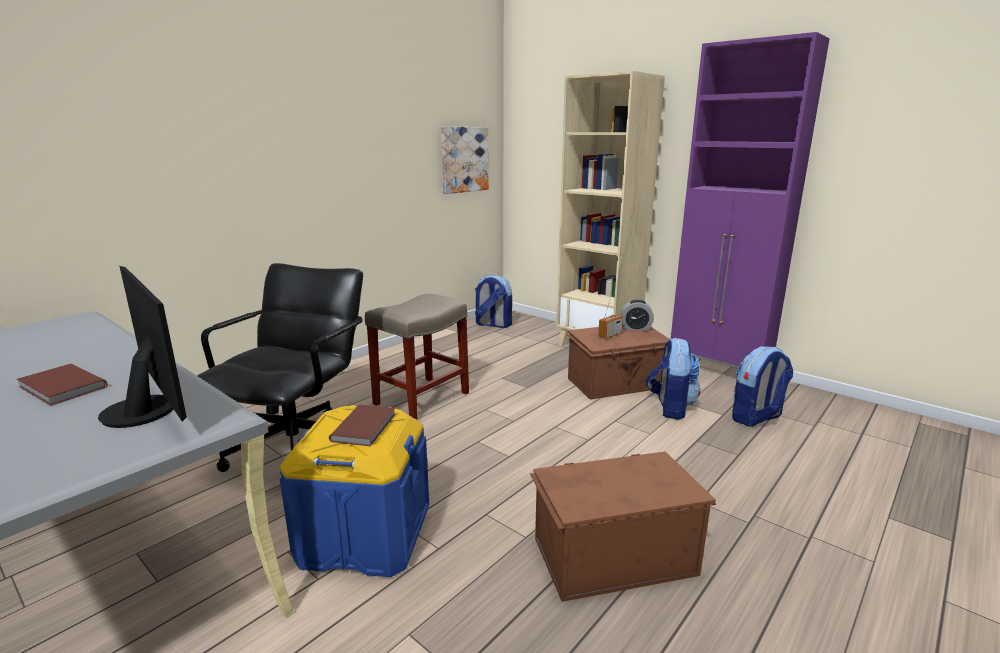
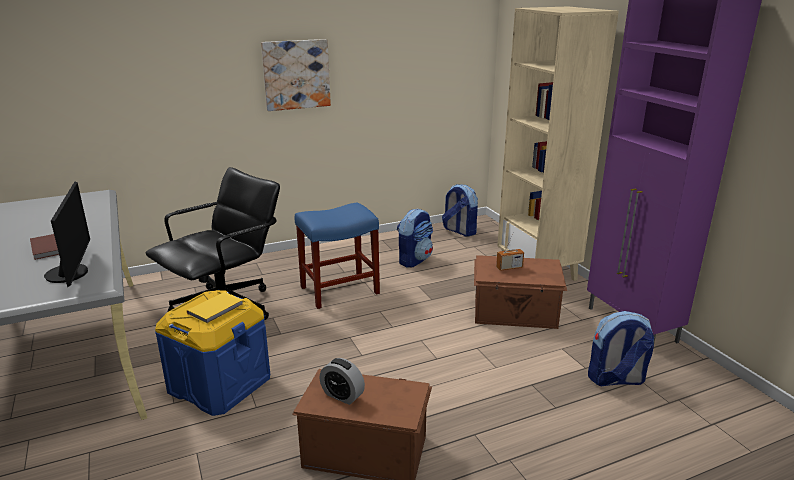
camera: 25 degrees right, 5 degrees up
(366, 427) = (217, 309): brown book -> yellow book
(421, 399) = (338, 290): beige stool -> blue stool
(464, 159) = (445, 73): picture -> picture (296, 74)
(635, 328) = (542, 265): alarm clock -> alarm clock (342, 395)
(670, 407) = (541, 348): backpack -> backpack (414, 260)

